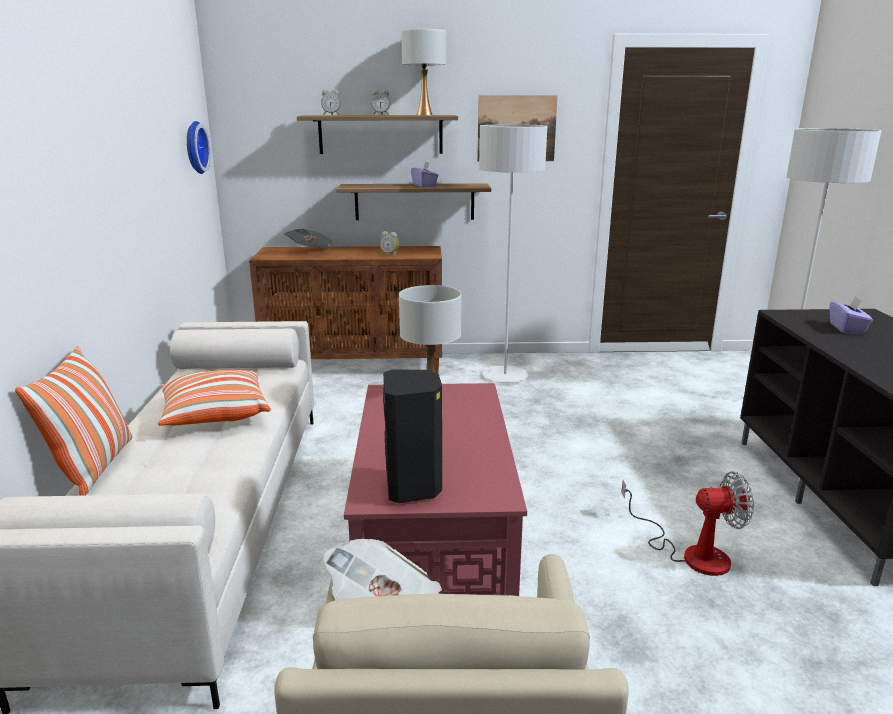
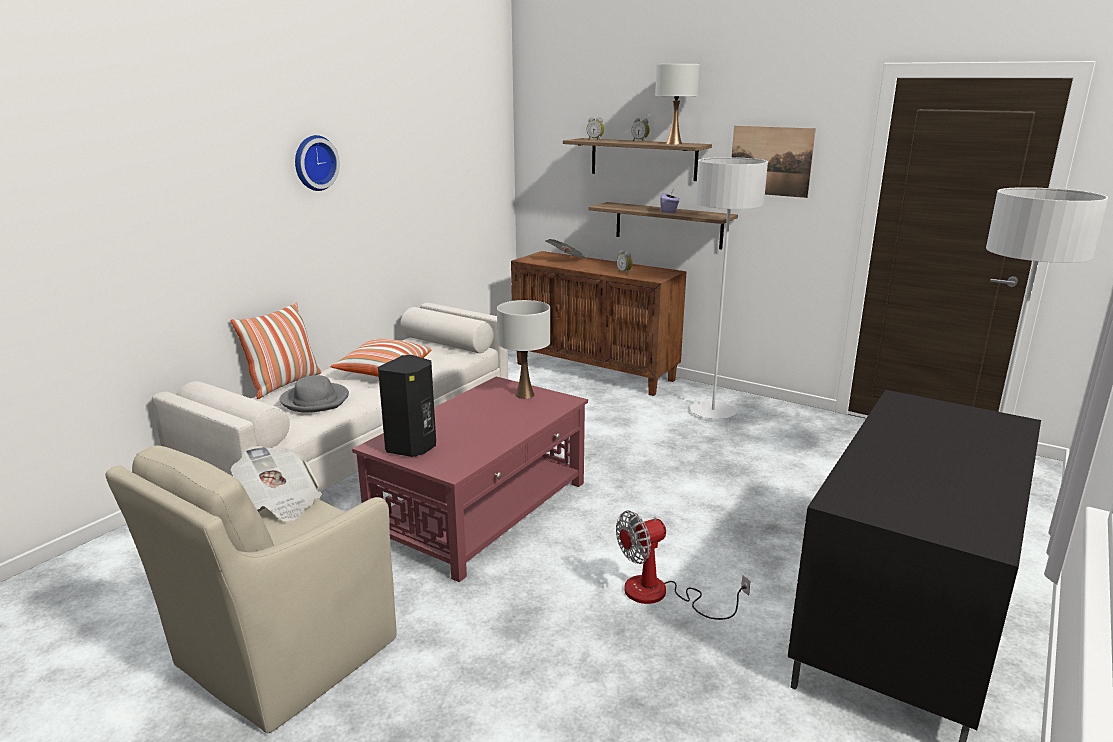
camera: 35 degrees right, 0 degrees up
(180, 473) = (315, 400): none -> grey hat
(193, 147) = (482, 163): wall clock -> wall clock (314, 163)
(691, 553) = (660, 595): fan -> fan turned 120 degrees clockwise
(847, 328) = (940, 428): purple tissue box -> none

